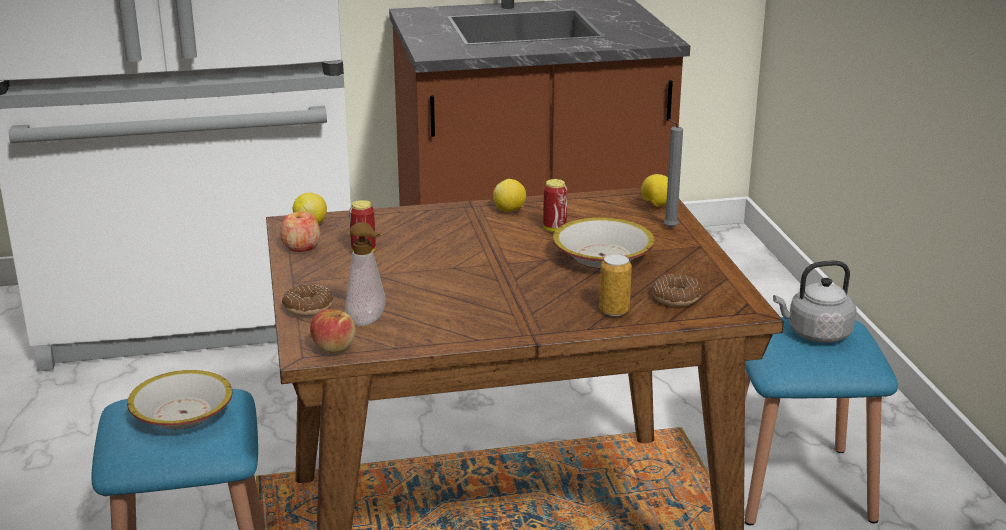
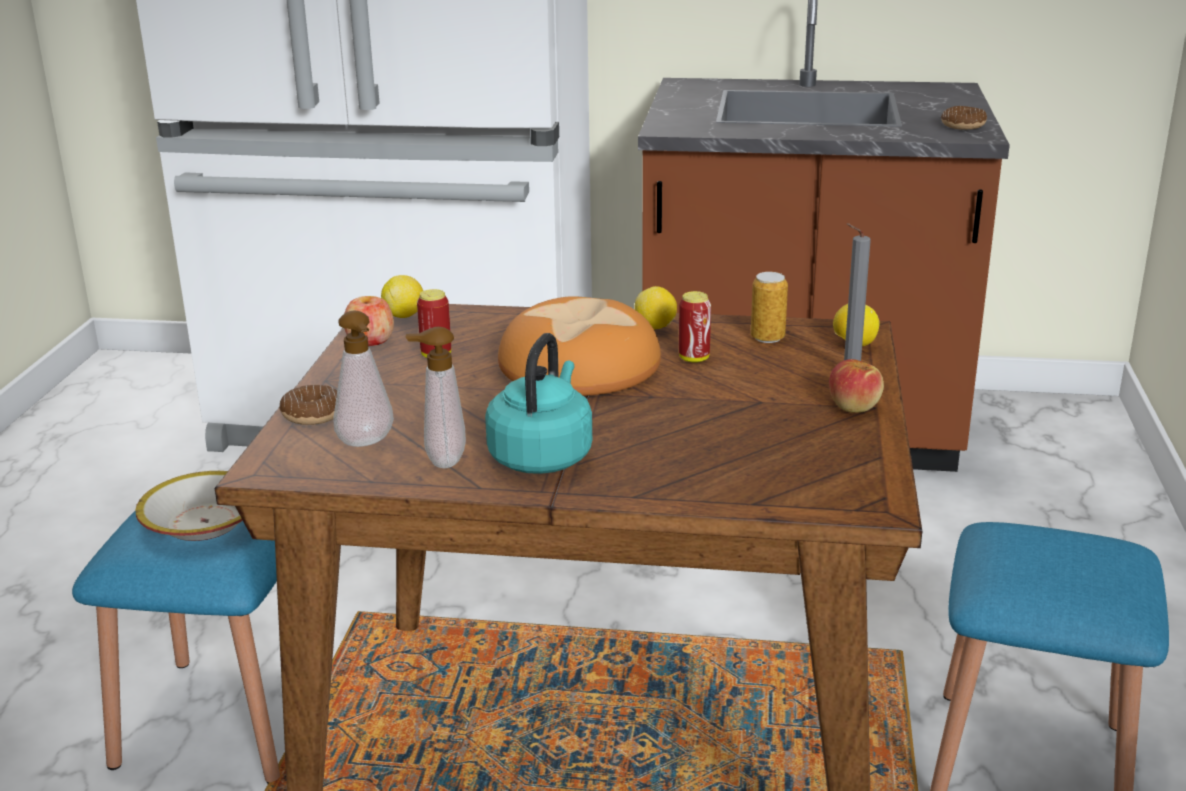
camera: 20 degrees right, 0 degrees up
(333, 347) = (299, 468): apple -> apple (854, 406)
(434, 326) = (441, 460): none -> soap dispenser
(475, 244) = (577, 364): none -> bread
(503, 311) = (542, 455): none -> turquoise kettle
(602, 256) = (728, 402): bowl -> none
(614, 311) = (688, 477): can -> can (767, 338)
(676, 298) = (787, 473): donut -> donut (963, 125)
(815, 334) = (1065, 557): grey kettle -> none

